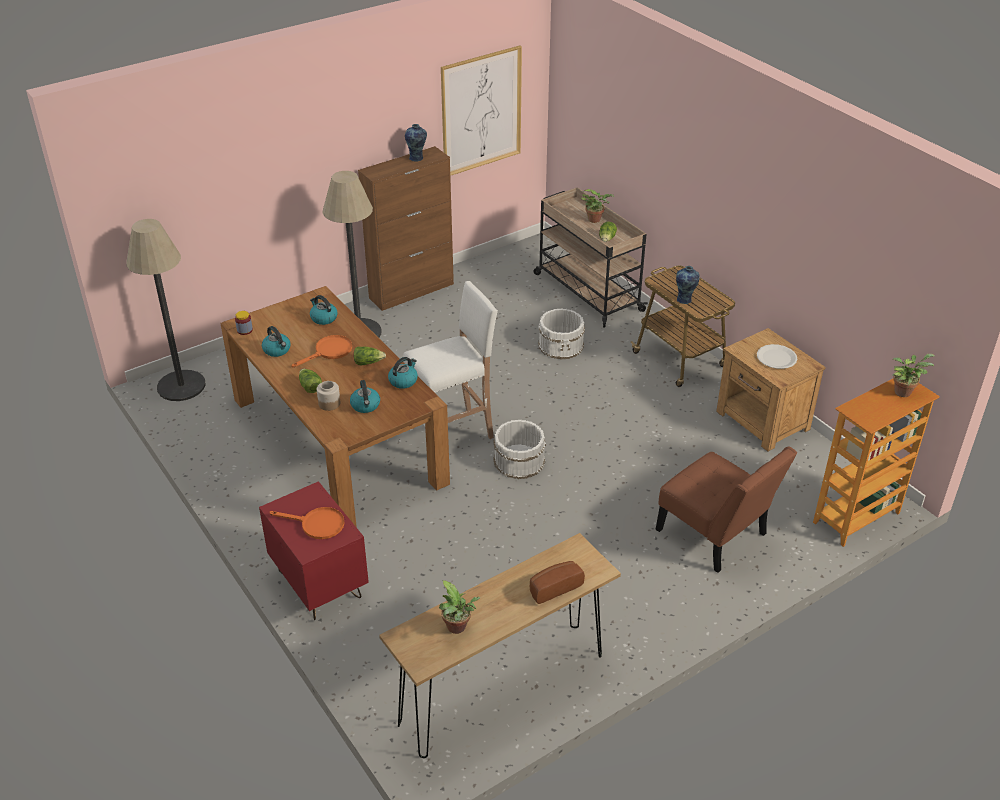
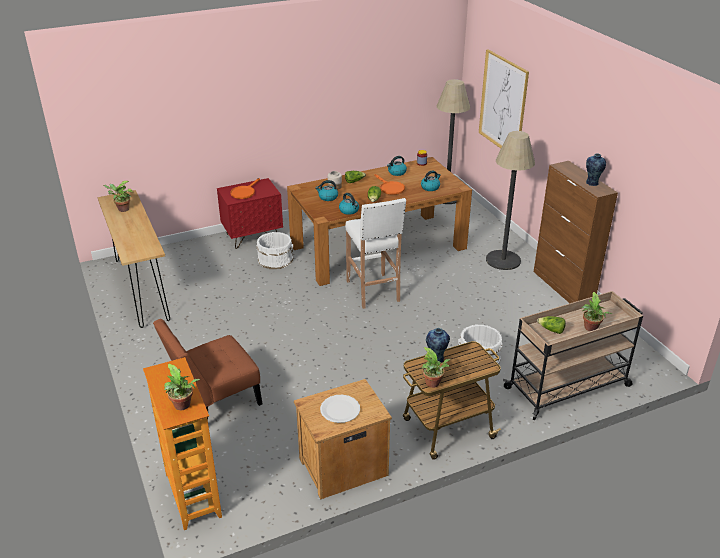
camera: 100 degrees right, 5 degrees down
(481, 111) = (663, 199): picture -> picture (503, 104)
(518, 461) = (333, 317): white bucket -> white bucket (275, 259)
(553, 587) = (128, 239): bread -> none
(721, 299) = (434, 384): none -> potted plant

